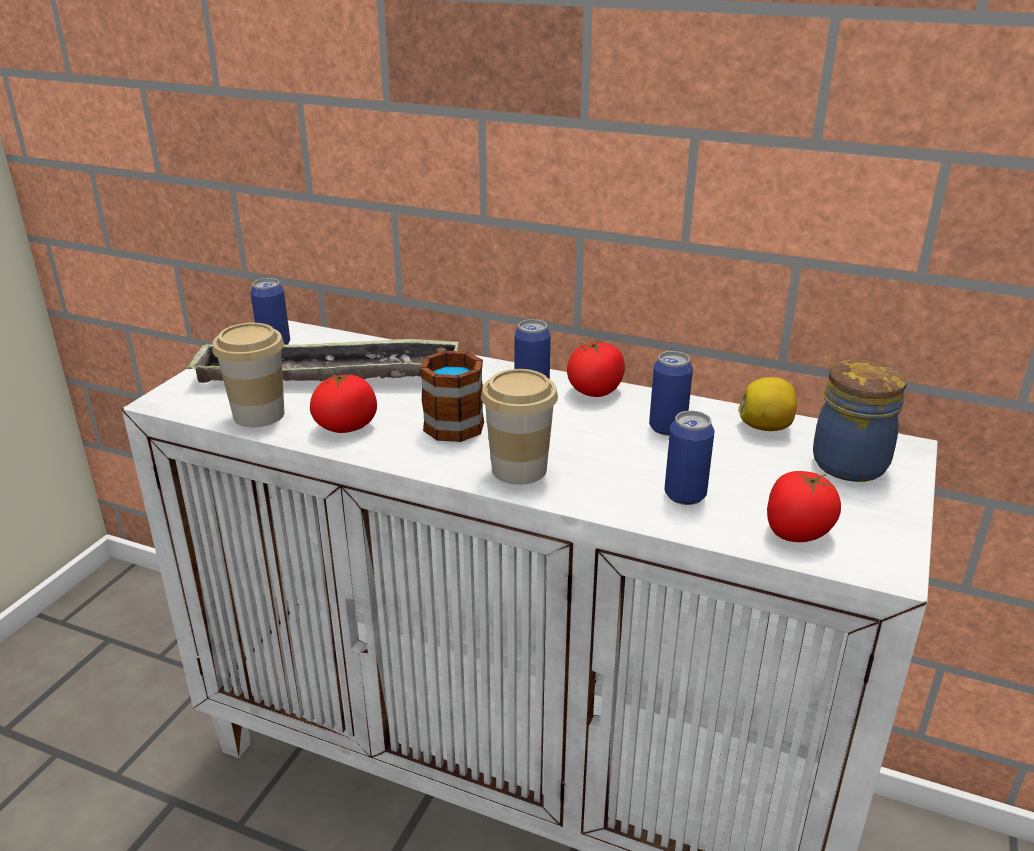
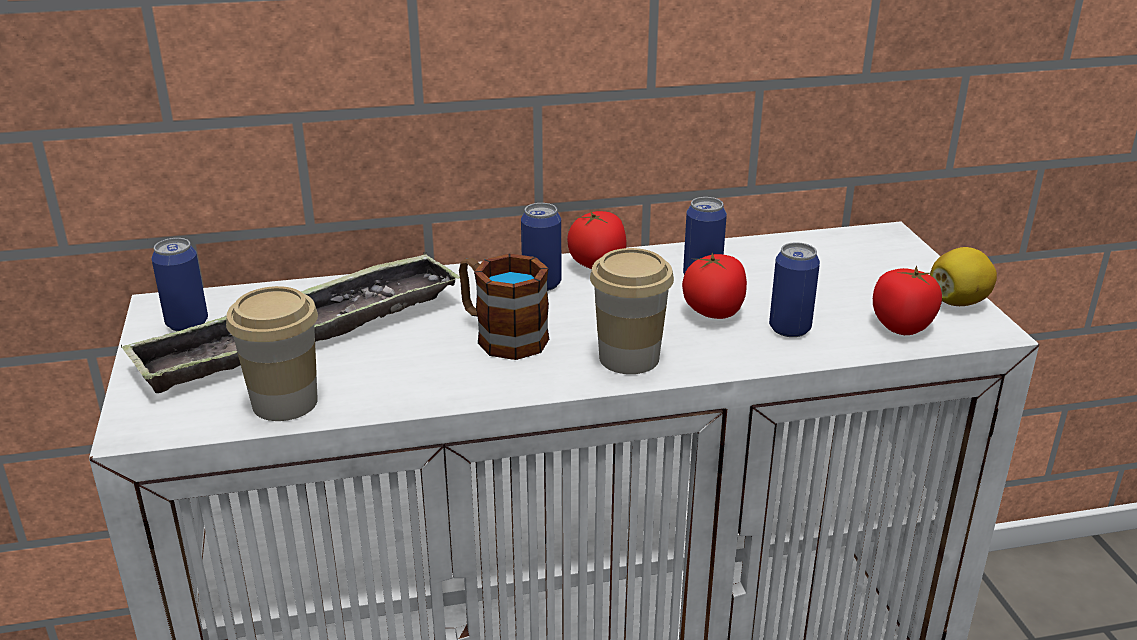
camera: 35 degrees left, 0 degrees up
(346, 426) = (403, 379): tomato -> tomato (714, 312)
(766, 427) = (775, 250): lemon -> lemon (958, 301)
(851, 463) = (870, 259): jar -> none

